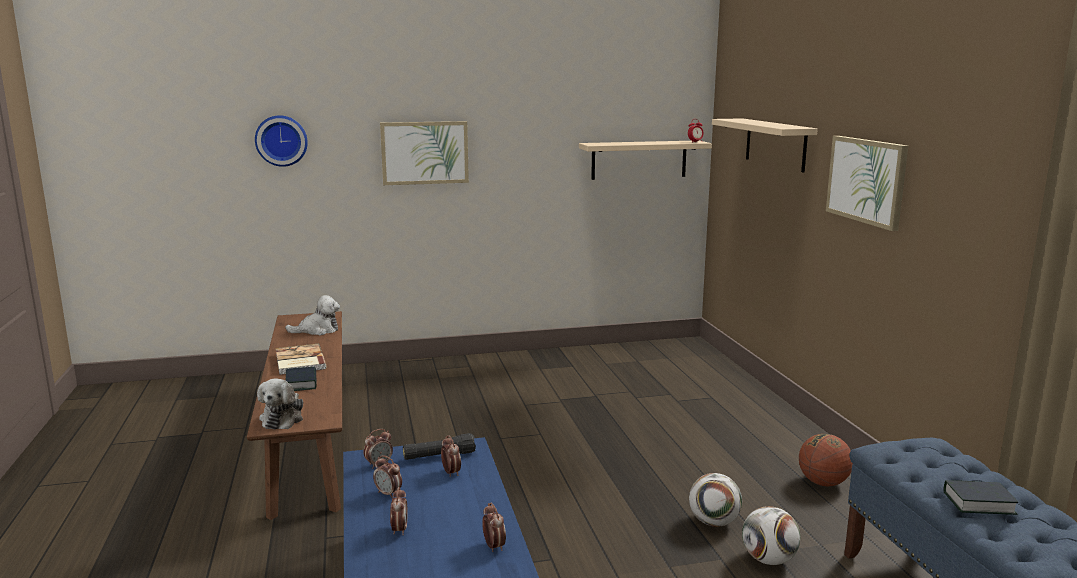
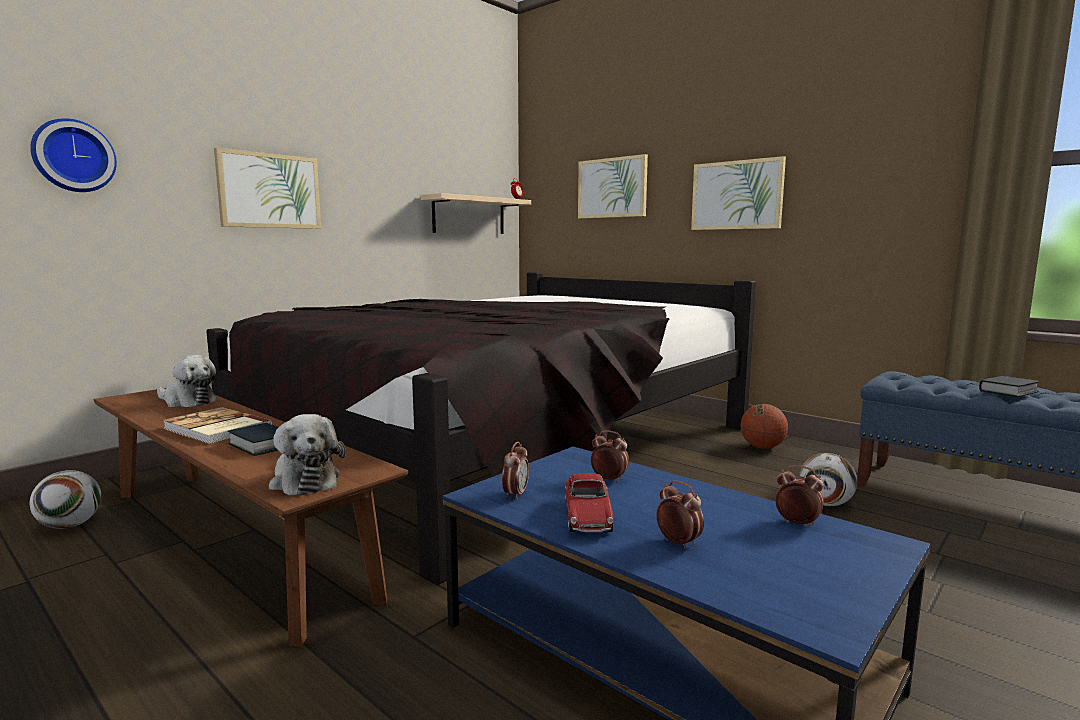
camera: 35 degrees left, 5 degrees down
(317, 330) = (187, 401): plush toy -> plush toy turned 75 degrees clockwise
(388, 494) = (587, 516): alarm clock -> toy car
(439, 456) = (564, 470): black flashlight -> none
(577, 409) = (504, 444): none -> black bed
(713, 522) = (747, 492): football -> football (70, 525)
(775, 144) = (612, 188): beige shelf -> picture

